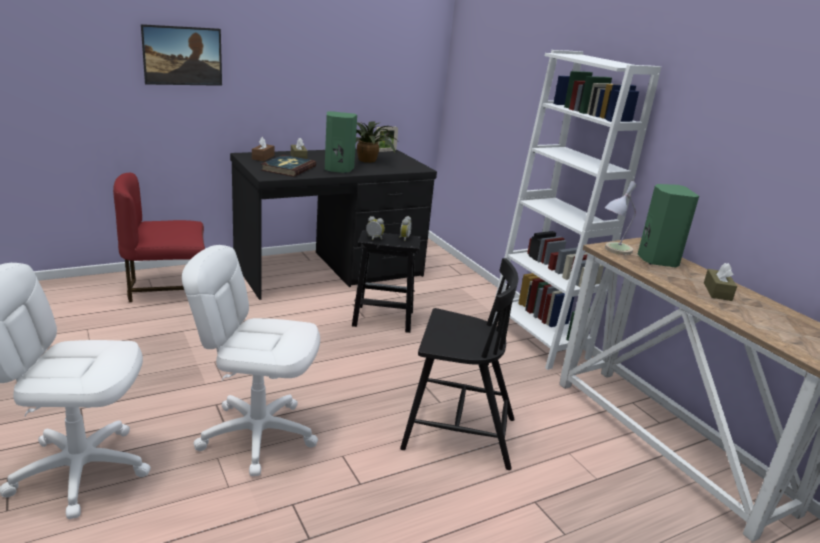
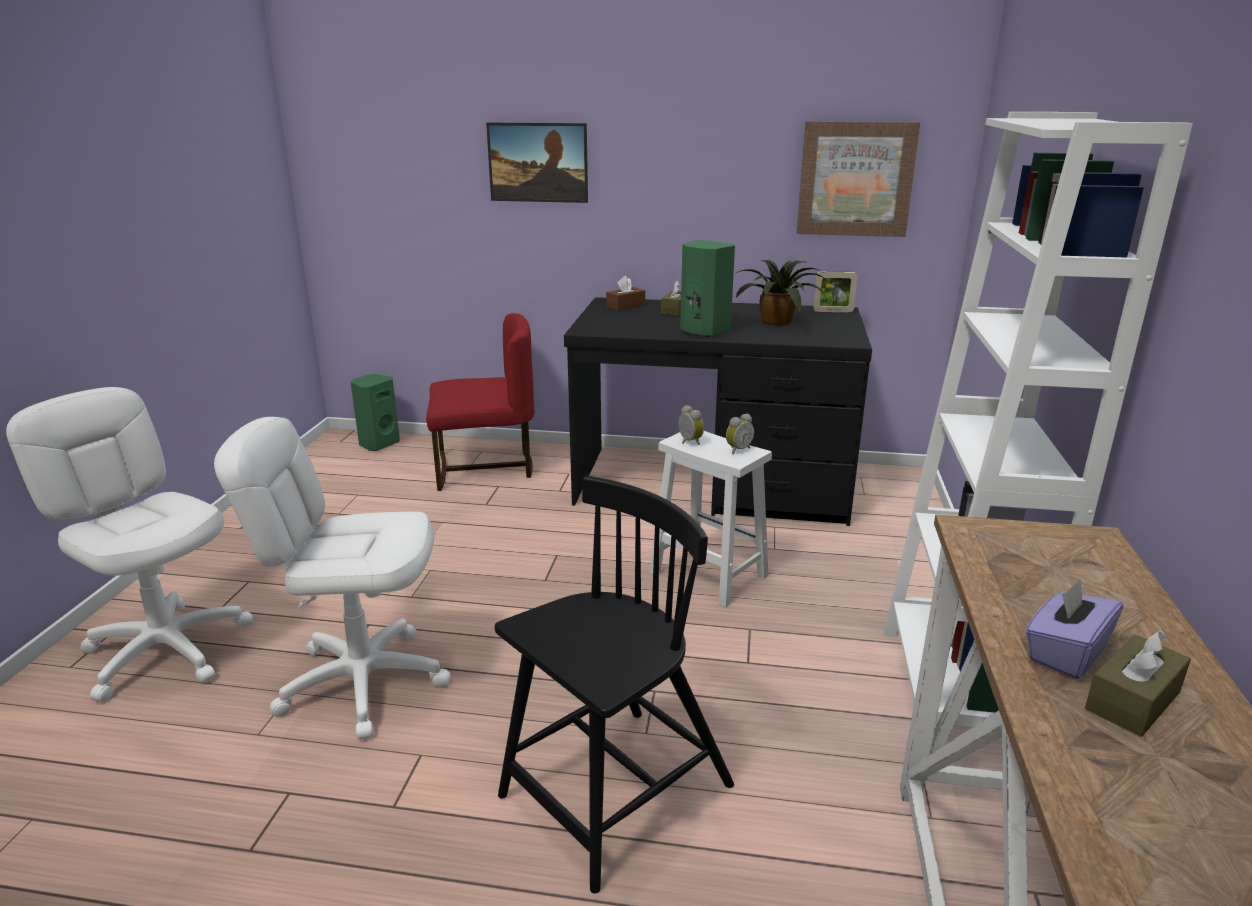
camera: 40 degrees right, 0 degrees up
(167, 289) = (484, 468): red chair -> red chair turned 150 degrees clockwise
(257, 435) = (363, 681): white office chair -> white office chair turned 45 degrees counterclockwise
(288, 168) = (634, 322): book -> none
(382, 318) = (706, 574): black stool -> white stool
(388, 70) = (855, 179): none -> picture
(456, 433) = (614, 794): black chair -> black chair turned 90 degrees counterclockwise
(613, 250) = (991, 538): table lamp -> none
(656, 260) = (1072, 583): green speaker -> green speaker (378, 444)
(685, 283) = (1065, 653): none -> purple tissue box

